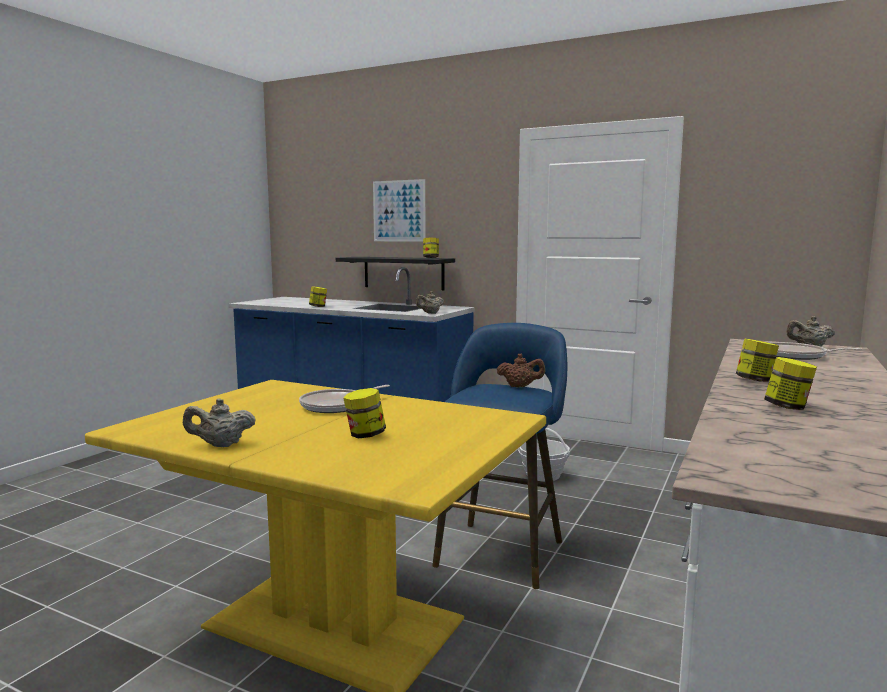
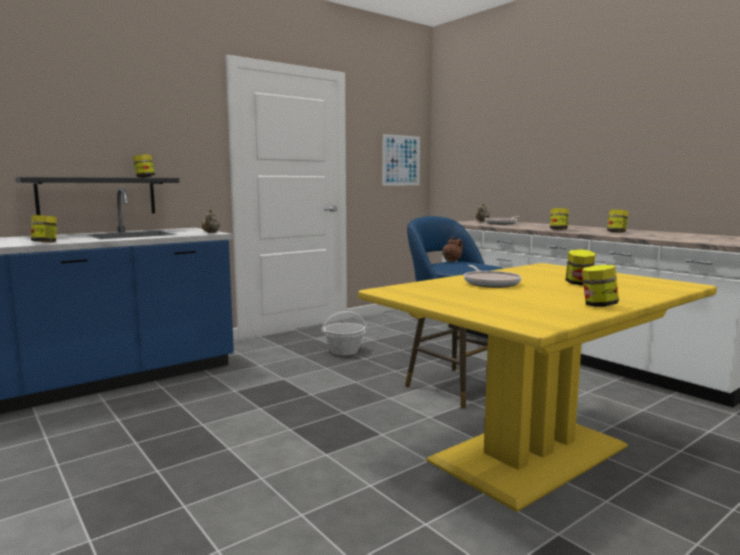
camera: 65 degrees left, 0 degrees up
(221, 445) = (598, 305): beige teapot -> jar
(399, 211) = (85, 121): picture -> picture (401, 160)

